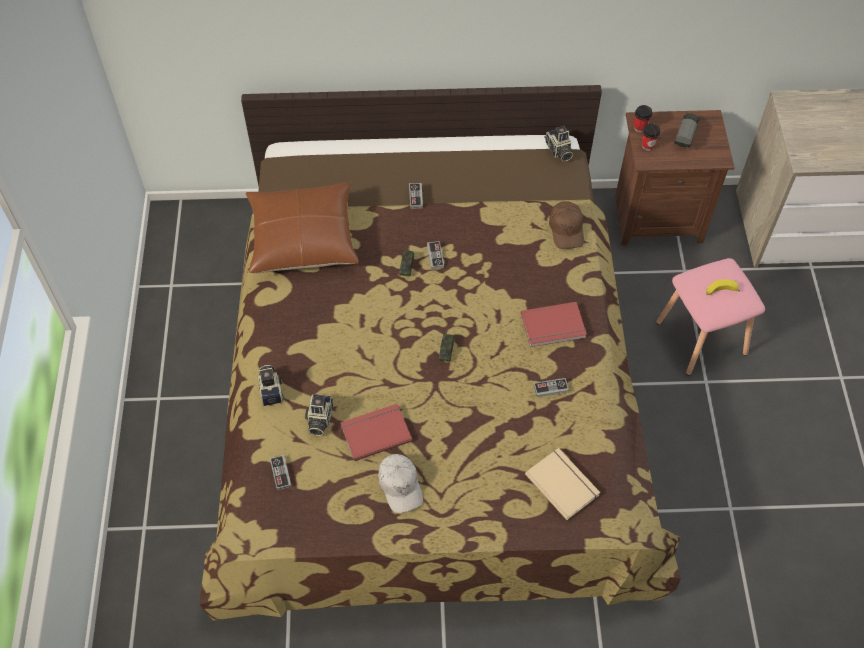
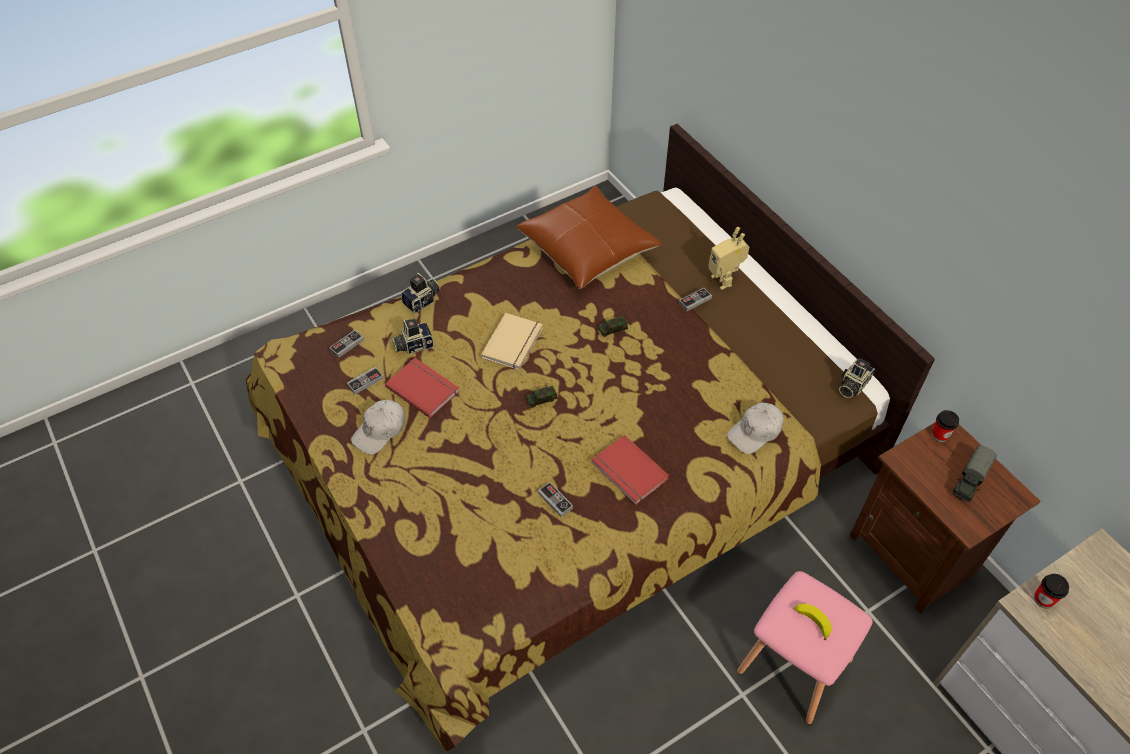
camera: 60 degrees right, 5 degrees down
(404, 167) = (724, 279): none -> toy robot
(435, 256) = (639, 344): game controller -> game controller (365, 382)
(563, 483) = (455, 558): beige book -> beige book (514, 343)
(566, 229) = (755, 432): brown cap -> white cap
(648, 145) = (921, 452): cup -> cup (1043, 599)
(685, 135) = (969, 481): toy truck -> toy truck turned 135 degrees clockwise

